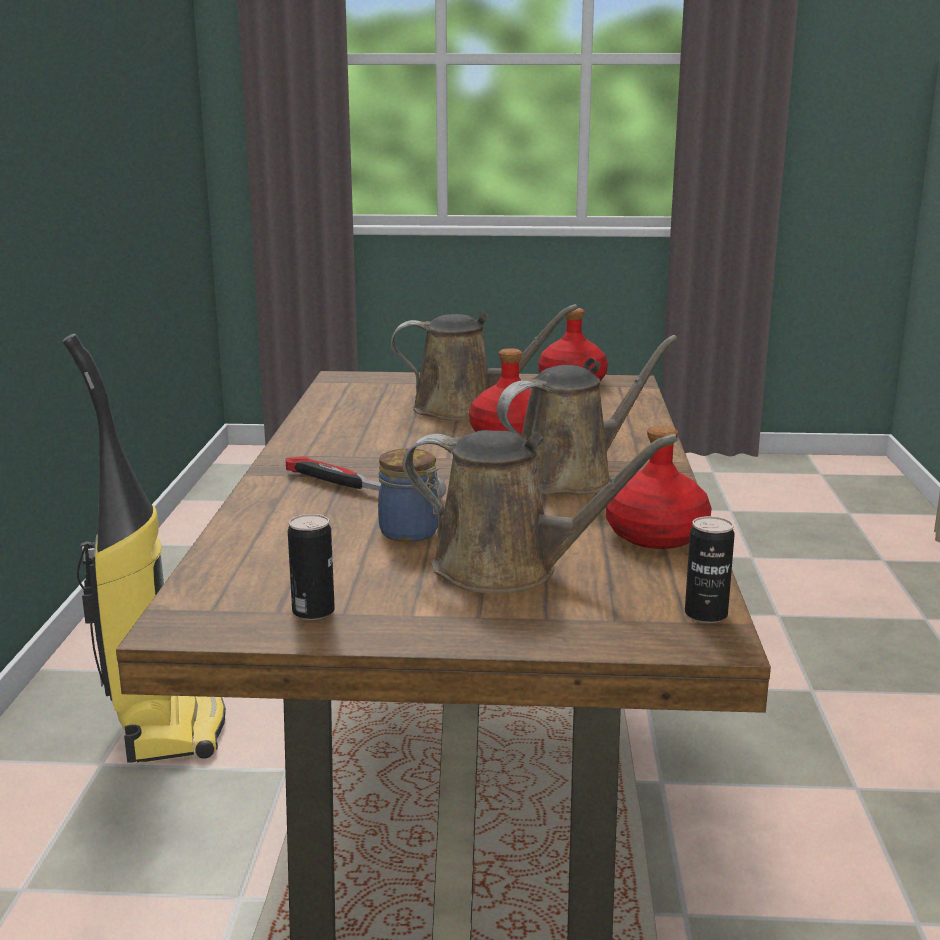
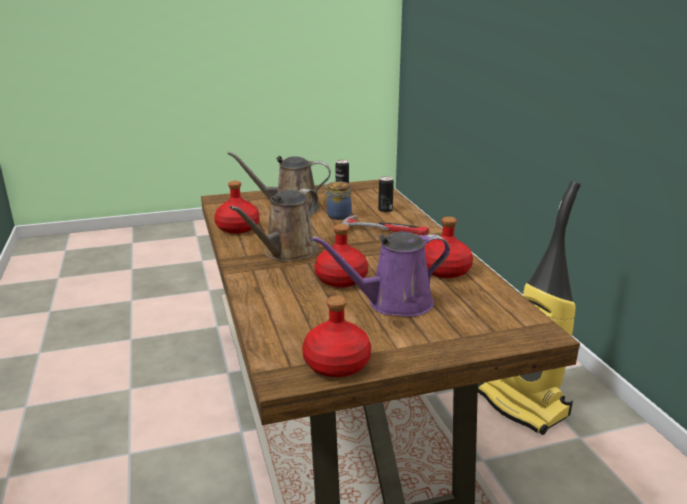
camera: 160 degrees right, 5 degrees up
(349, 427) = (445, 271): none -> red bottle
(465, 409) = (394, 303): brown watering can -> purple watering can
(706, 614) = (218, 204): can -> can (385, 210)

